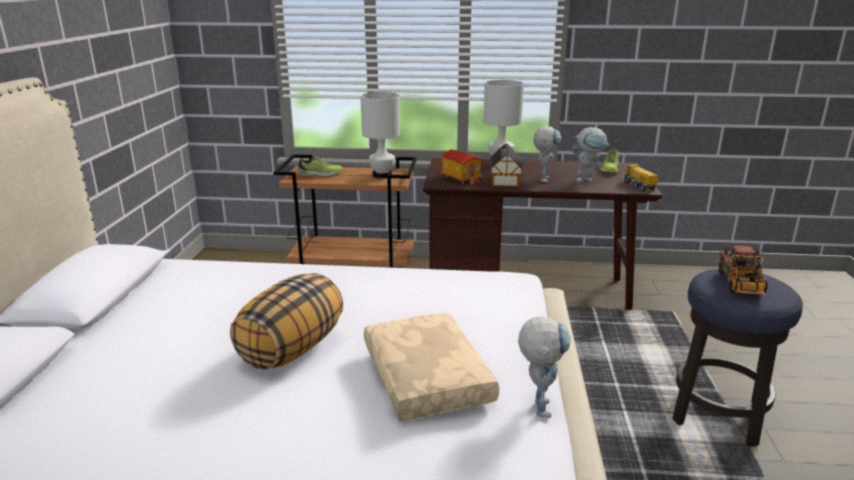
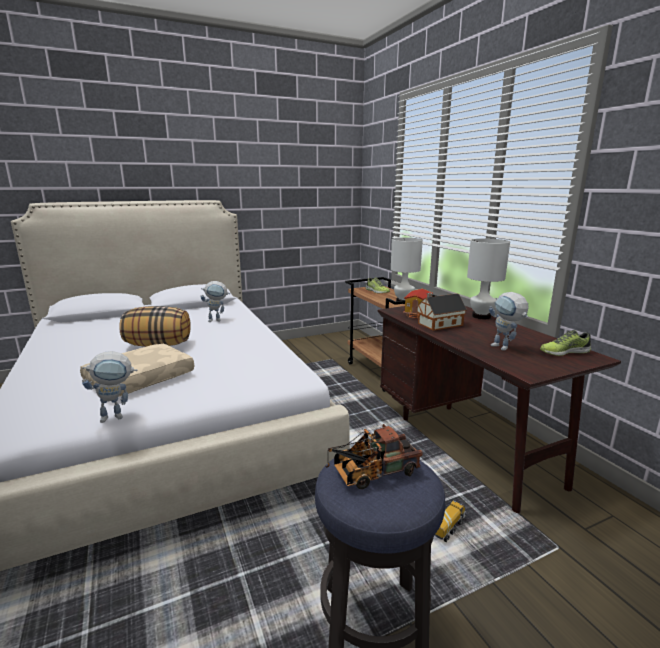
camera: 60 degrees right, 5 degrees down
(544, 178) = (472, 334): toy robot -> toy robot (218, 320)
(638, 185) = (536, 370): toy truck -> toy truck (448, 528)

